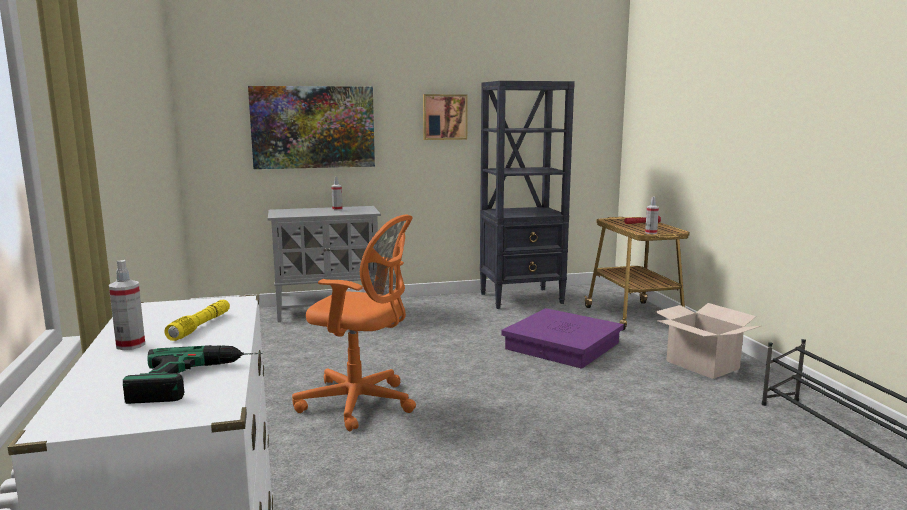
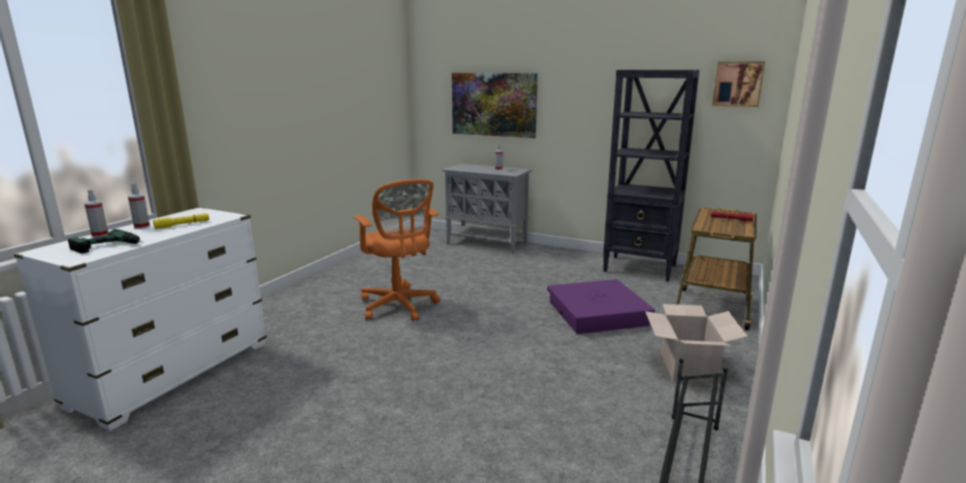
camera: 40 degrees right, 5 degrees up
(444, 117) = (595, 100): picture -> picture (738, 84)
(651, 233) = (708, 229): spray bottle -> spray bottle (100, 235)

